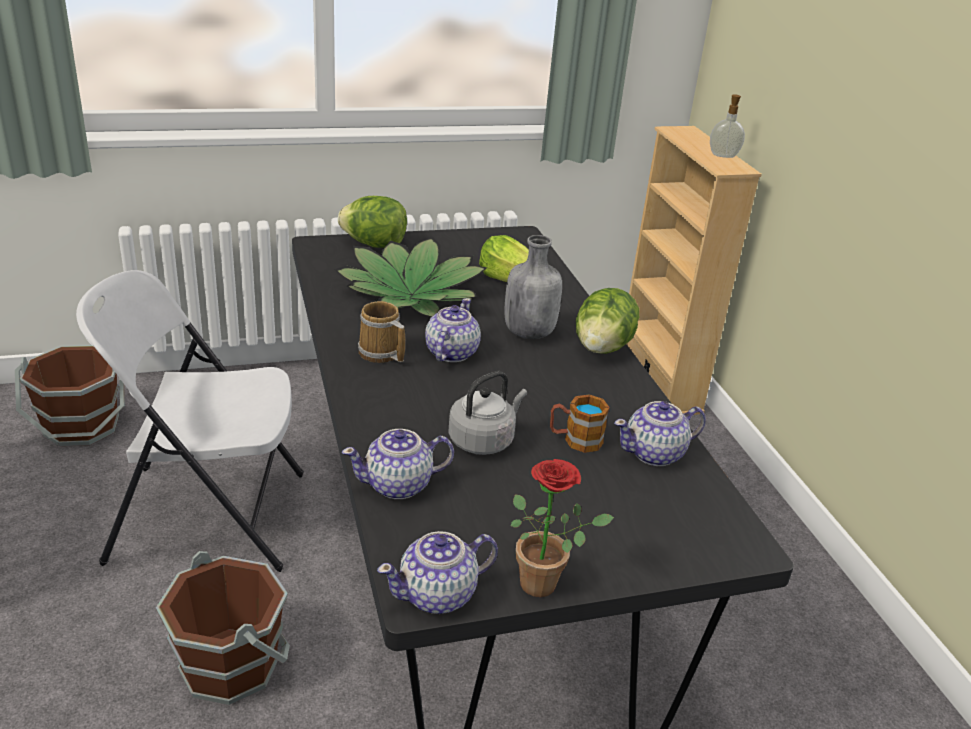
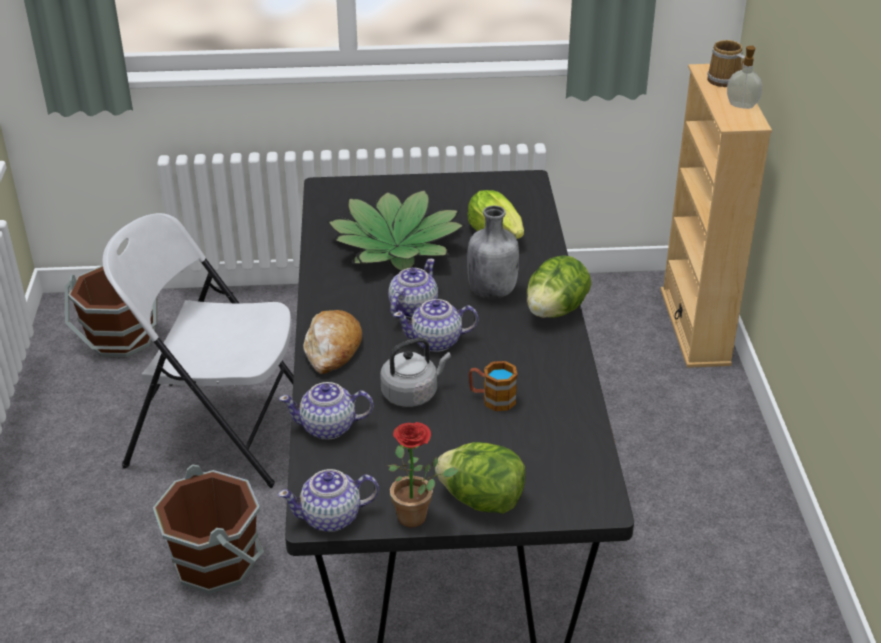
camera: 15 degrees right, 5 degrees up
(374, 244) = (379, 189): lettuce -> lettuce (482, 500)
(375, 399) = (332, 349): none -> bread
(380, 354) = (350, 306): mug -> mug (724, 81)
(655, 453) = (558, 417): teapot -> teapot (437, 341)

